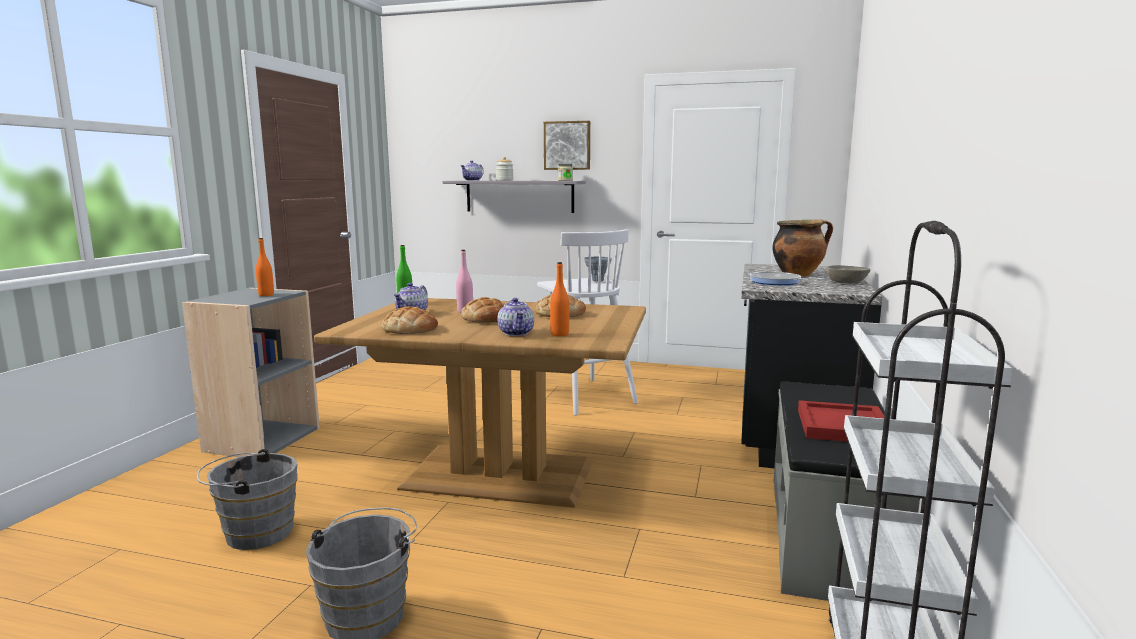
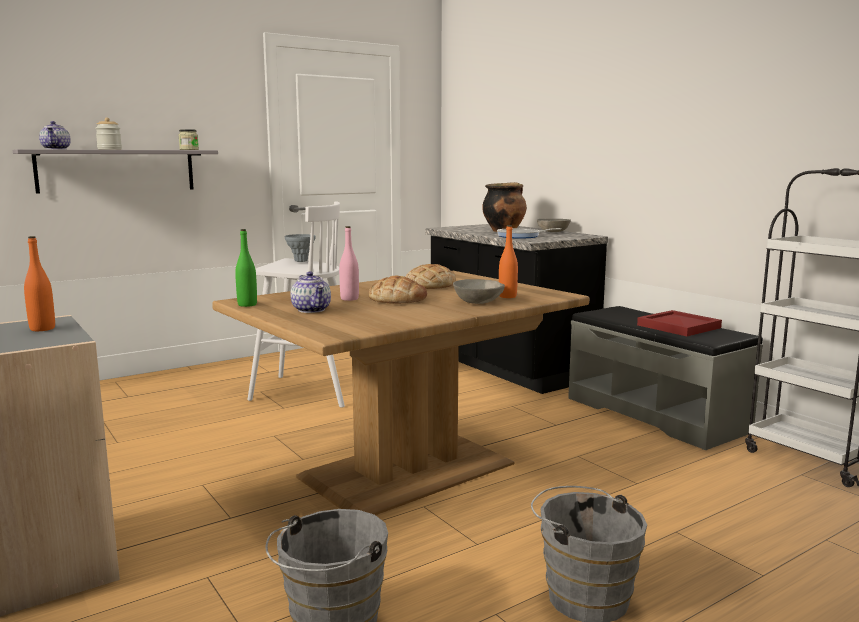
camera: 50 degrees left, 0 degrees up
(410, 329) = (386, 319): bread -> none
(516, 333) = (477, 302): teapot -> grey bowl
(567, 145) = (179, 107): picture -> none

